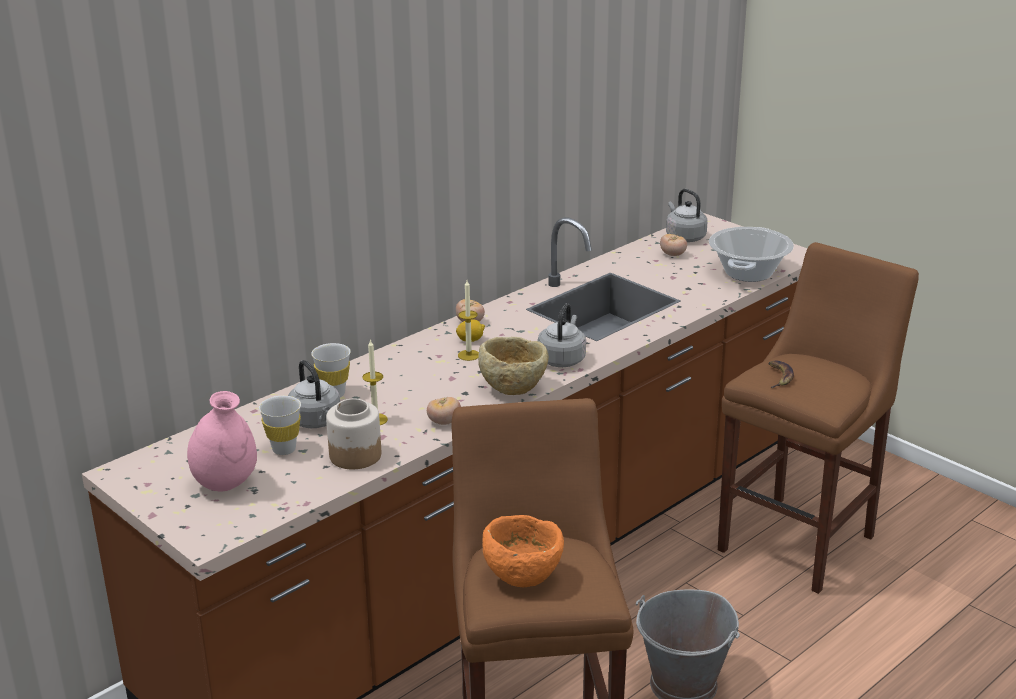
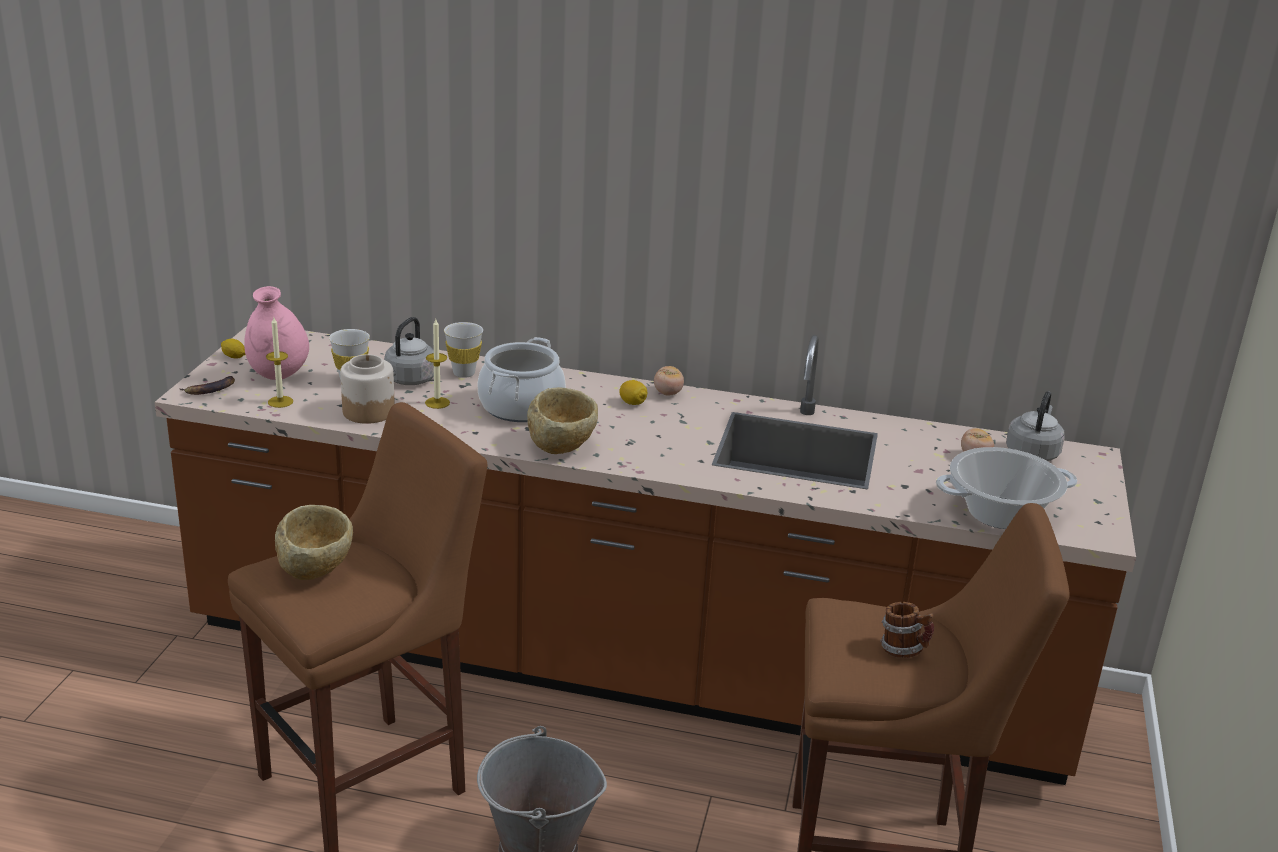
camera: 55 degrees right, 0 degrees up
(152, 499) = (234, 357): none -> lemon
(425, 385) = (521, 407): none -> cooking pot
(444, 422) = (464, 433): tomato -> none
(468, 355) = (602, 410): candle -> candle (280, 402)
(523, 575) = (316, 571): orange bowl -> beige bowl
(562, 359) = (650, 457): grey kettle -> none
(779, 377) = (860, 624): banana -> banana (210, 389)
(818, 373) = (904, 650): none -> mug

